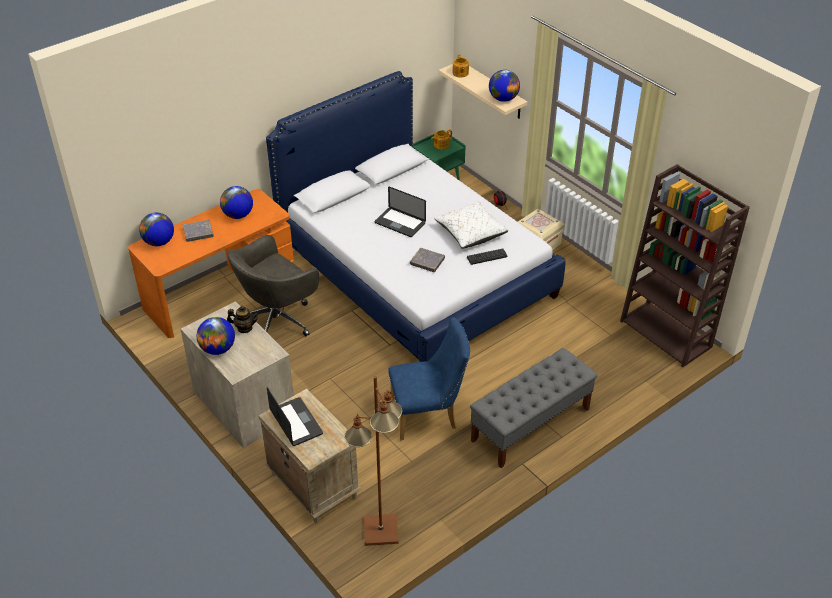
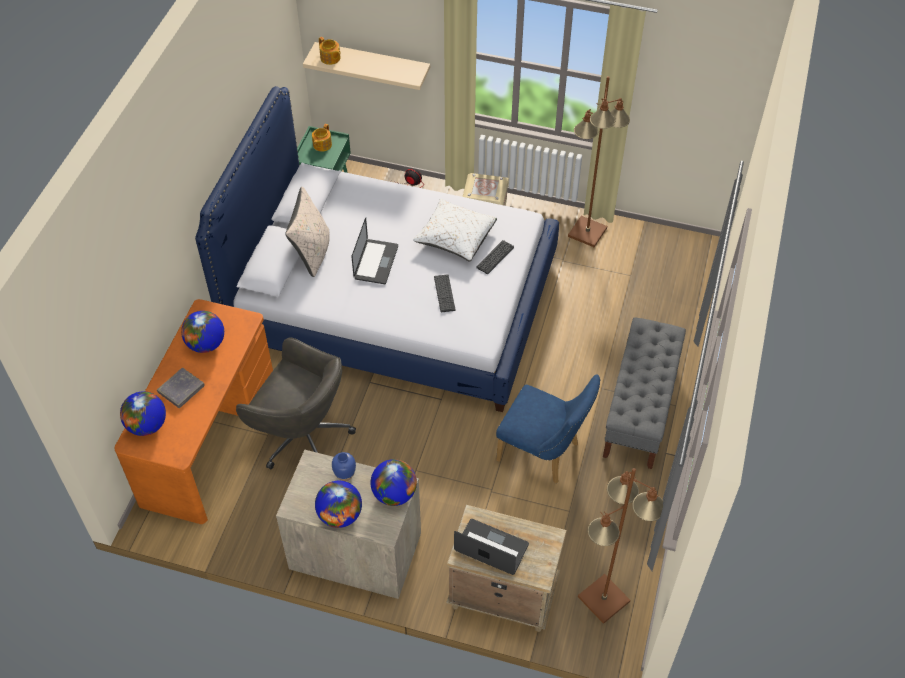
camera: 35 degrees left, 10 degrees up
(244, 328) = (345, 475): teapot -> blue vase
(277, 320) = (302, 436): grey office chair -> grey office chair turned 75 degrees counterclockwise
(364, 199) = (312, 253): none -> beige pillow
(400, 223) = (376, 262): laptop -> laptop turned 75 degrees counterclockwise
(427, 262) = (444, 293): grey book -> keyboard
(429, 416) = (543, 454): blue chair -> blue chair turned 75 degrees clockwise
(503, 99) = (404, 71): globe -> globe (394, 494)
(603, 292) = (586, 232): none -> brown floor lamp
(666, 334) = (675, 248): brown bookcase -> none

